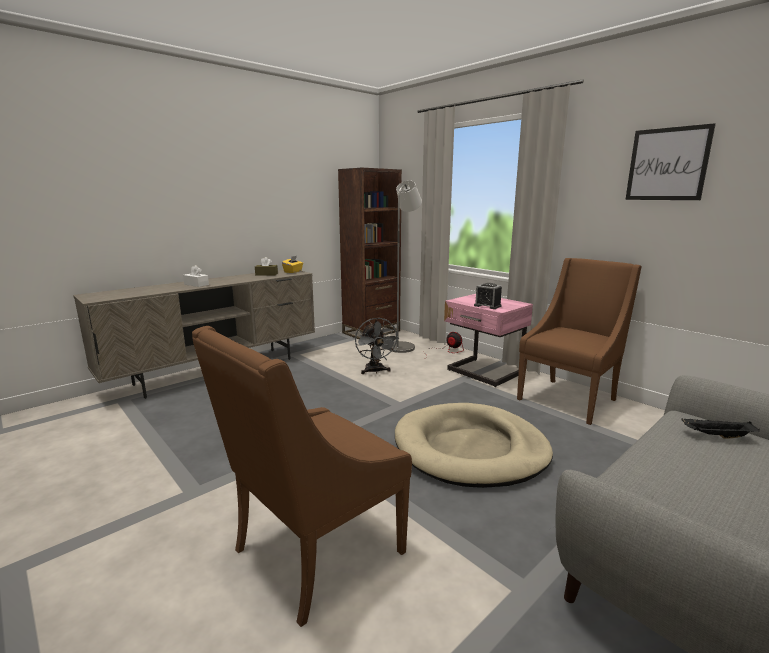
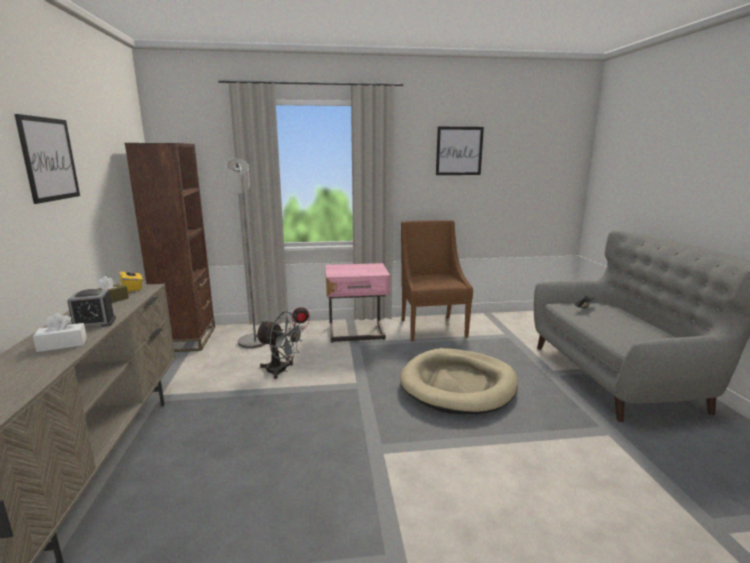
camera: 55 degrees left, 0 degrees up
(252, 178) = (49, 159): none -> picture
(313, 553) = (540, 503): brown armchair -> none
(487, 306) = (366, 272): alarm clock -> alarm clock (94, 323)

